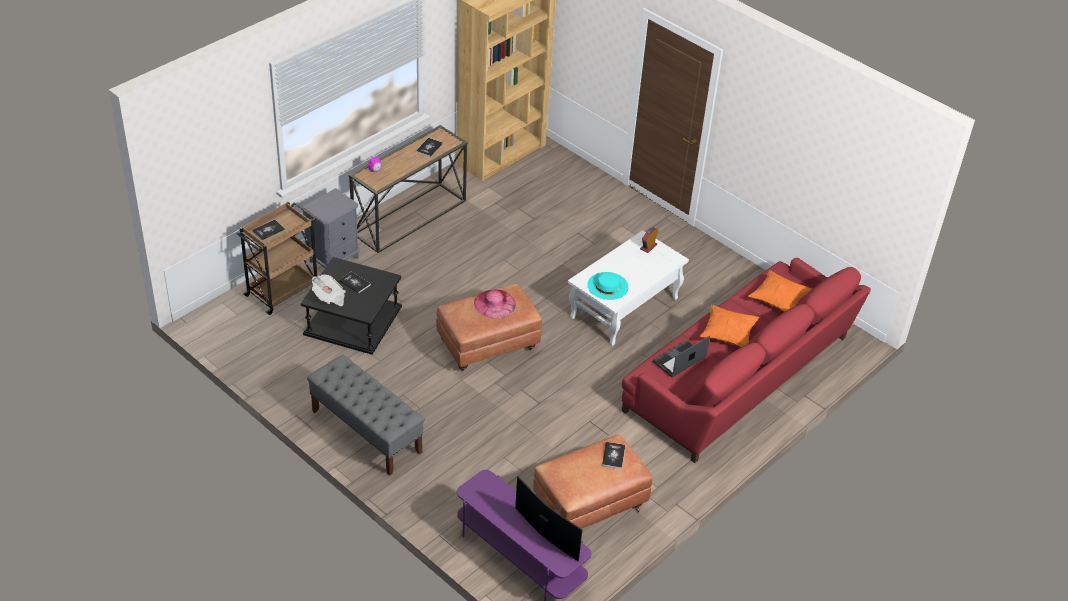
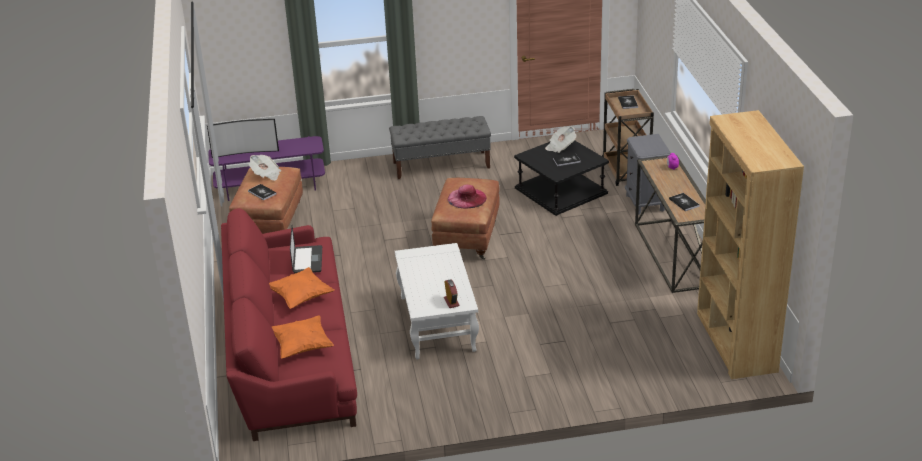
camera: 130 degrees right, 10 degrees down
(580, 474) = (266, 175): none -> newspaper
(608, 286) = (427, 259): turquoise hat -> none

